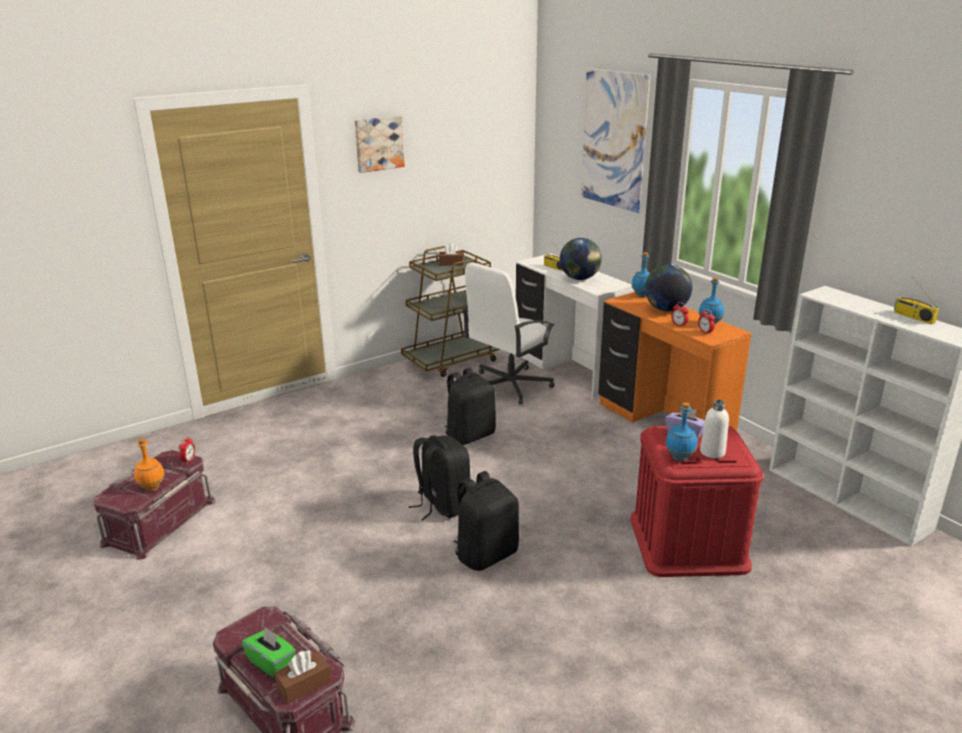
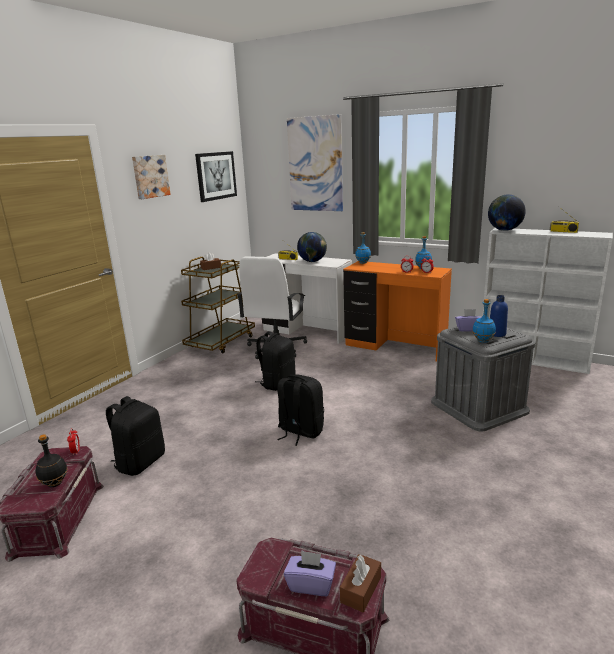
camera: 25 degrees left, 5 degrees down
(152, 488) = (55, 483): orange bottle -> black bottle
(271, 662) = (311, 584): green tissue box -> purple tissue box
(483, 139) = (216, 176): none -> picture
(486, 554) = (363, 453): black backpack -> black backpack (140, 462)
(666, 310) = (388, 266): globe -> globe (504, 230)
(688, 542) = (478, 406): red storage box -> grey storage box
(712, 452) = (497, 334): white bottle -> blue bottle

